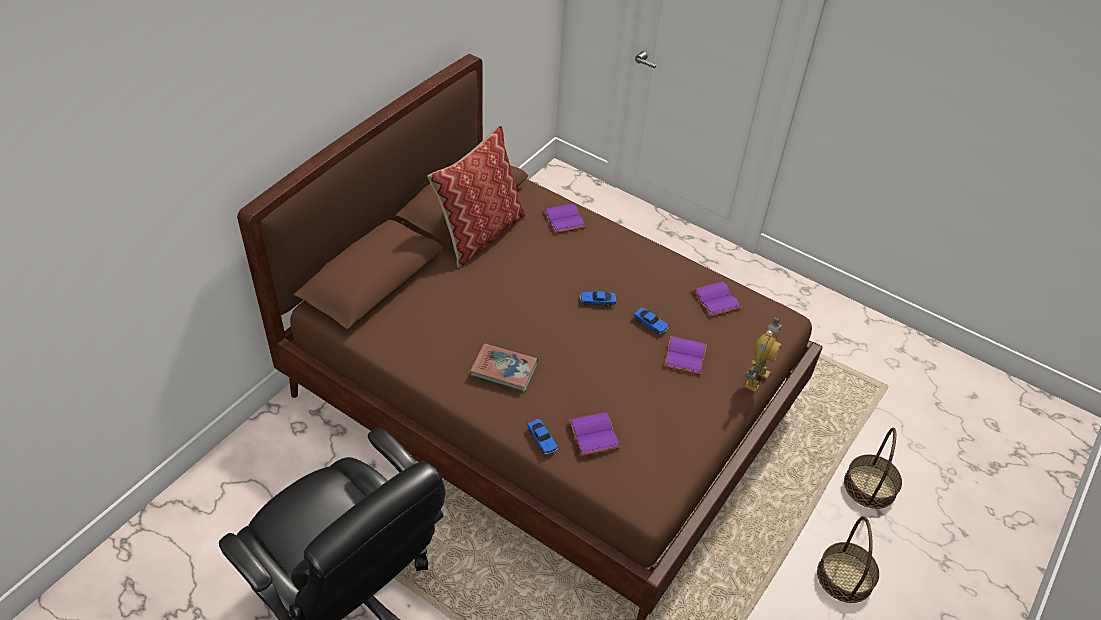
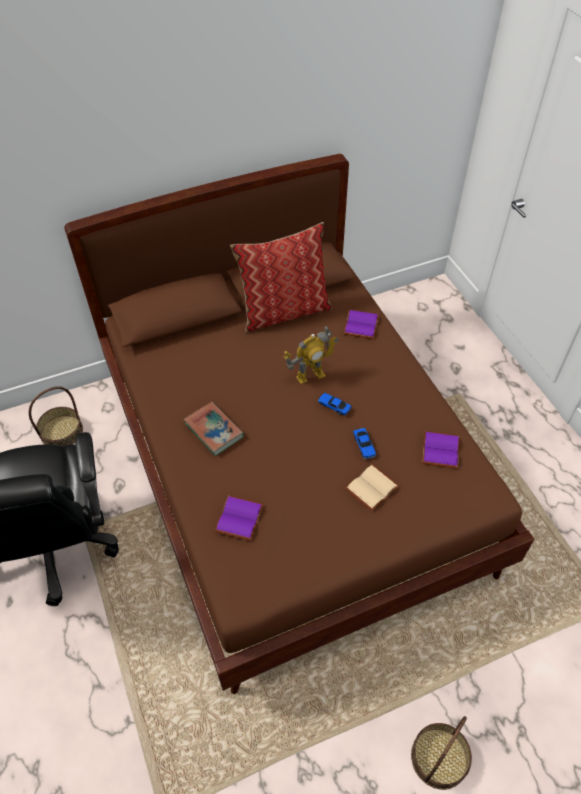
camera: 35 degrees right, 5 degrees up
(542, 439) = (198, 502): toy car -> none
(686, 357) = (372, 489): purple book -> beige book
(756, 379) = (420, 539): toy robot -> toy robot (310, 376)
(870, 486) = (525, 689): basket -> basket (62, 432)

